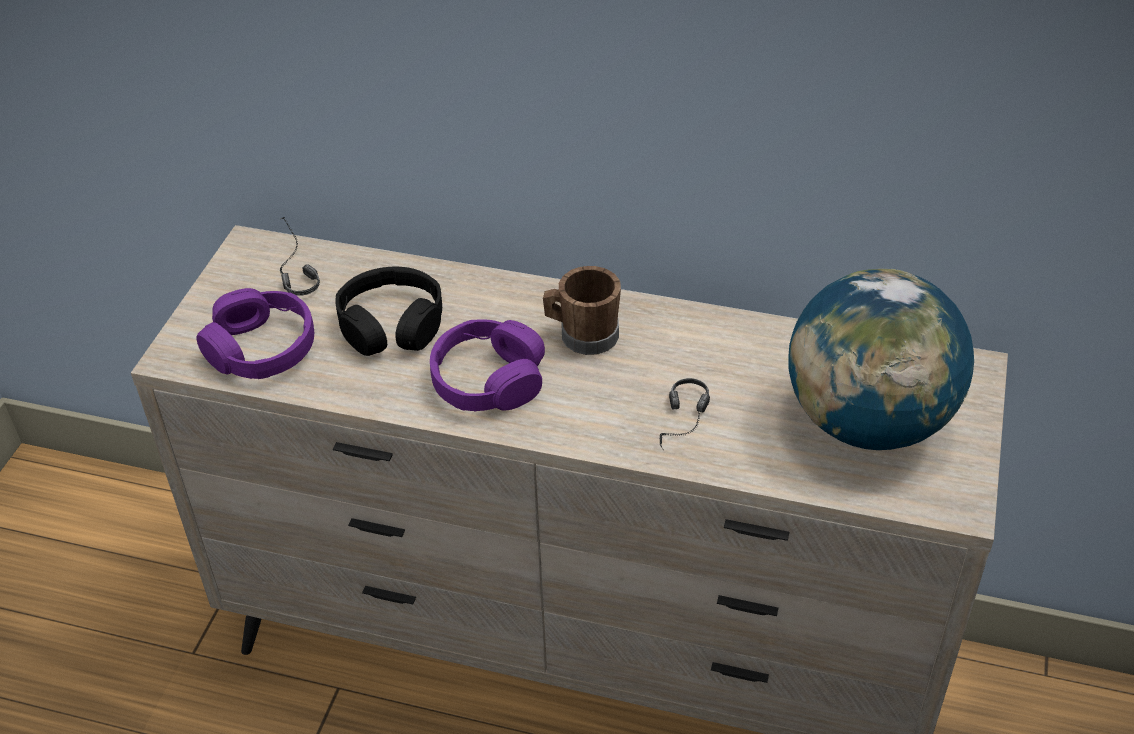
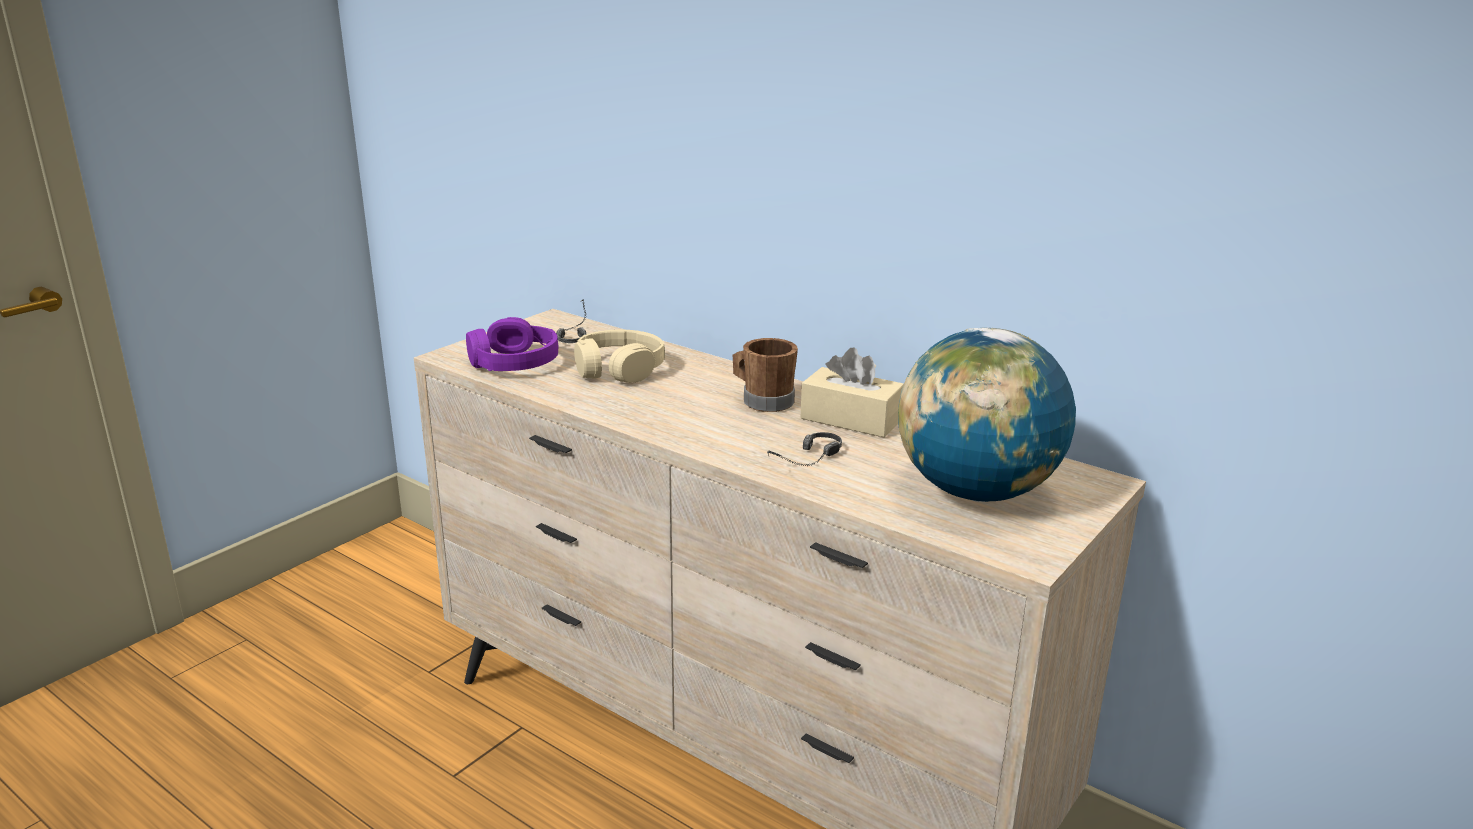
camera: 20 degrees right, 20 degrees down
(391, 324) = (619, 369): black headphones -> beige headphones
(488, 380) = (666, 408): purple headphones -> none
(690, 340) = (851, 419): none -> beige tissue box

